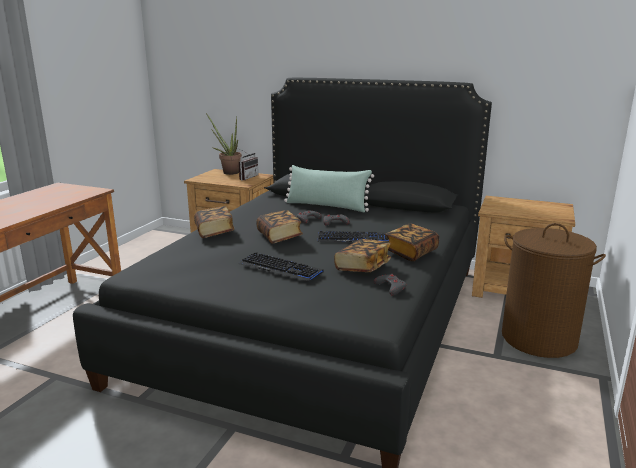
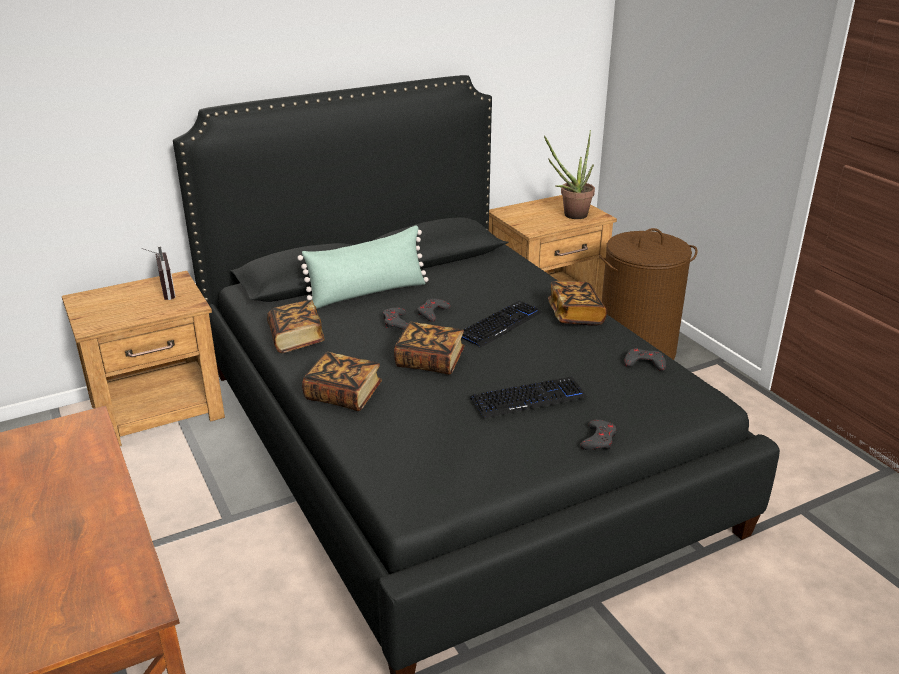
camera: 50 degrees left, 10 degrees up
(228, 172) = (106, 293): potted plant -> potted plant (570, 215)
(266, 300) = (598, 439): none -> grey game controller
(362, 267) = (580, 355): book -> book (296, 339)

